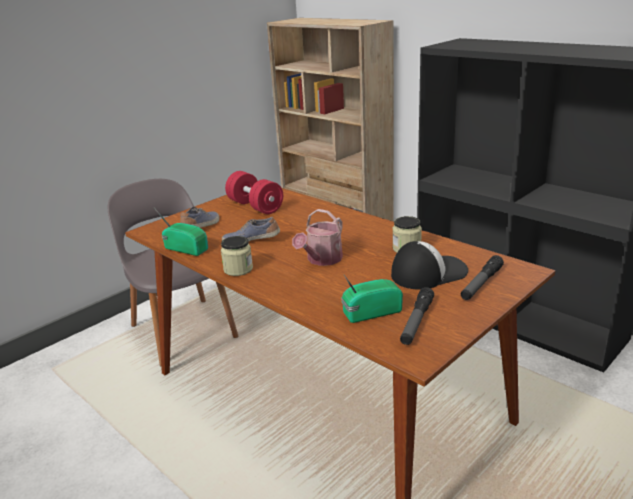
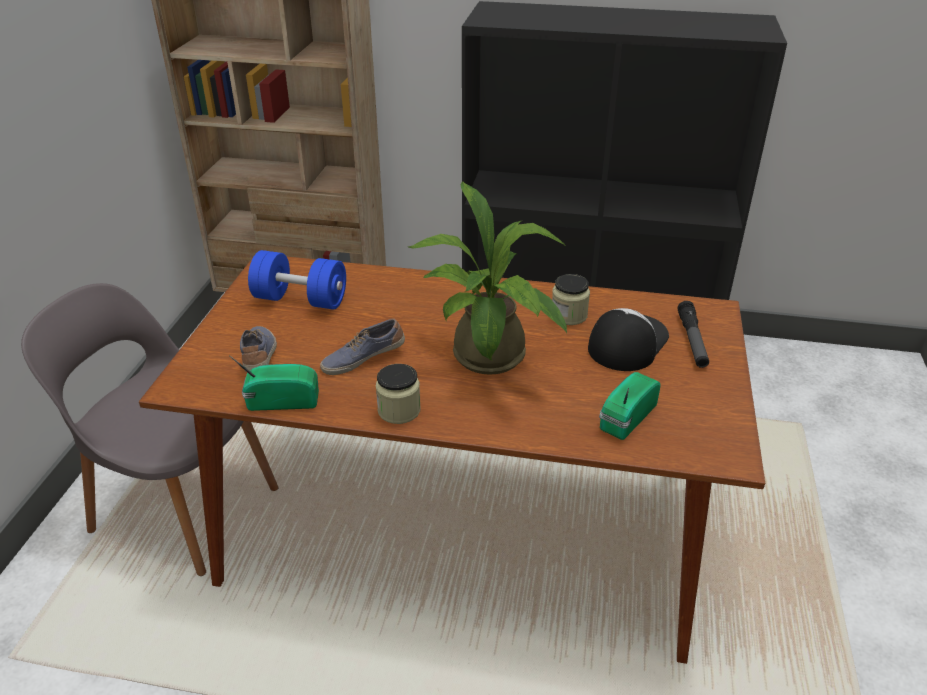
camera: 35 degrees left, 10 degrees up
(255, 206) = (300, 300): red dumbbell -> blue dumbbell
(322, 260) = (490, 362): watering can -> potted plant
(416, 322) = (683, 413): flashlight -> none

